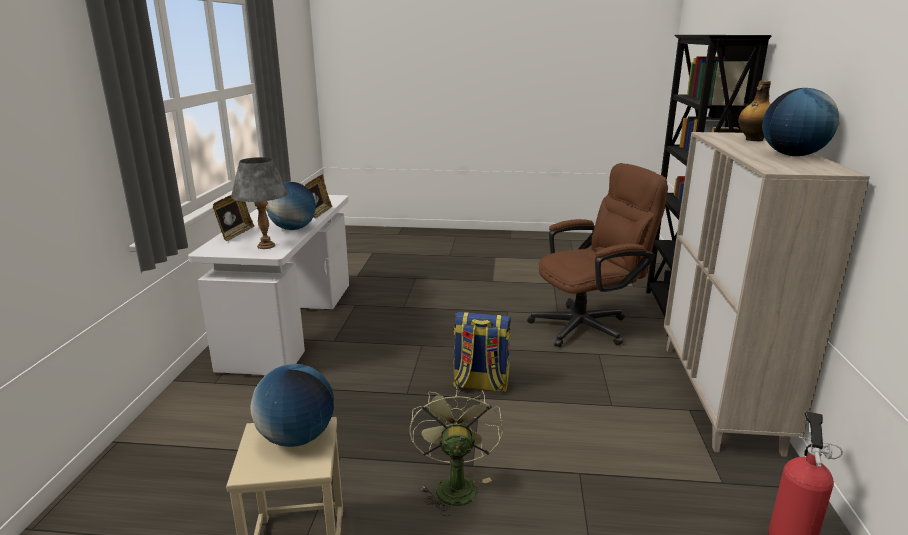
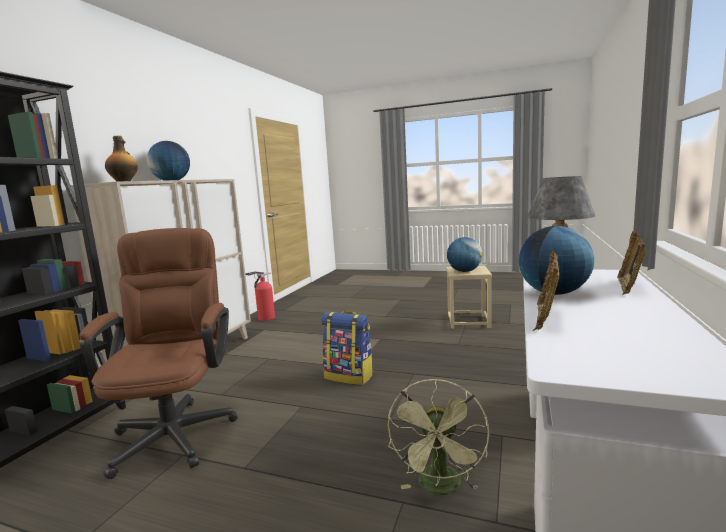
camera: 165 degrees left, 10 degrees down
(454, 484) = (393, 333): green fan -> green fan (441, 488)
(588, 325) = (177, 429): brown office chair -> brown office chair turned 90 degrees clockwise

